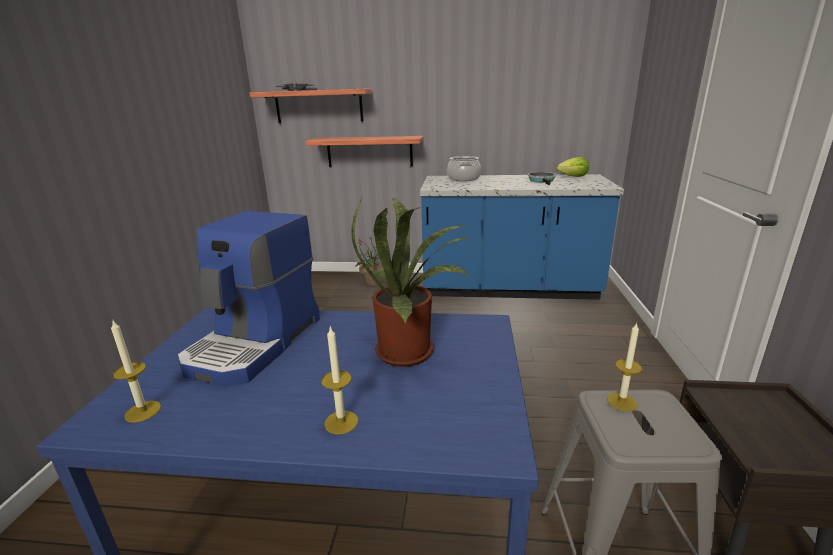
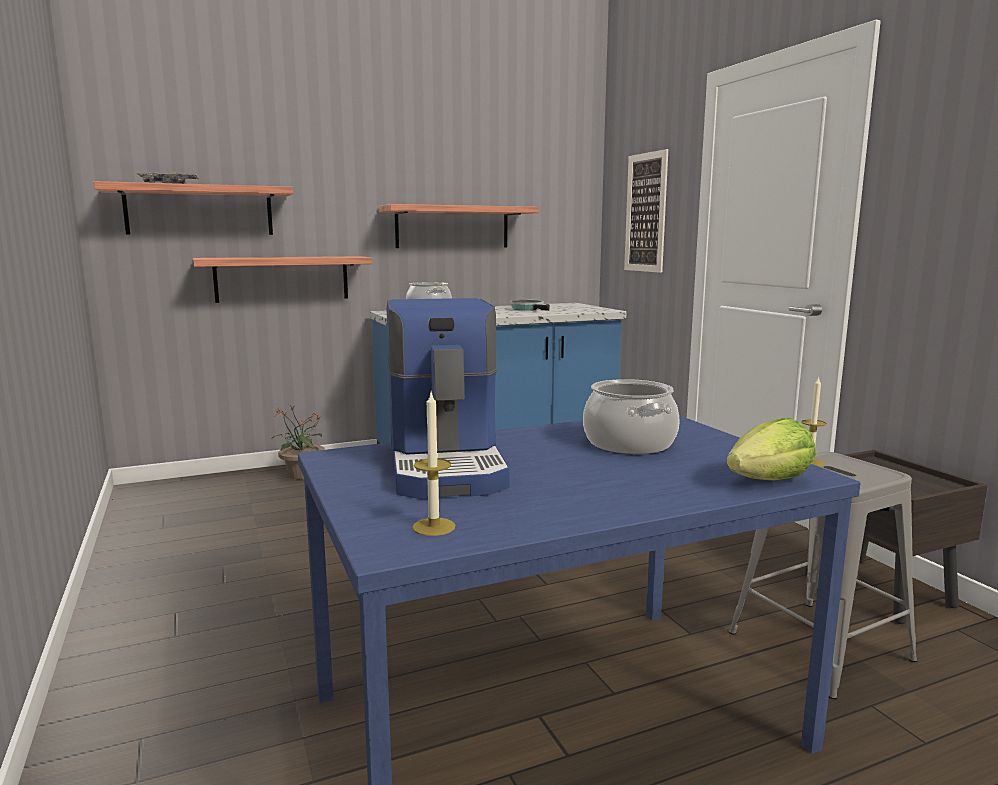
camera: 30 degrees left, 10 degrees down
(341, 422) = (661, 489): candle -> none
(411, 352) = (630, 443): potted plant -> cooking pot
(494, 112) = (452, 227): none -> shelf
(573, 177) = (554, 305): lettuce -> lettuce (769, 481)
(662, 97) = (645, 213): none -> picture

